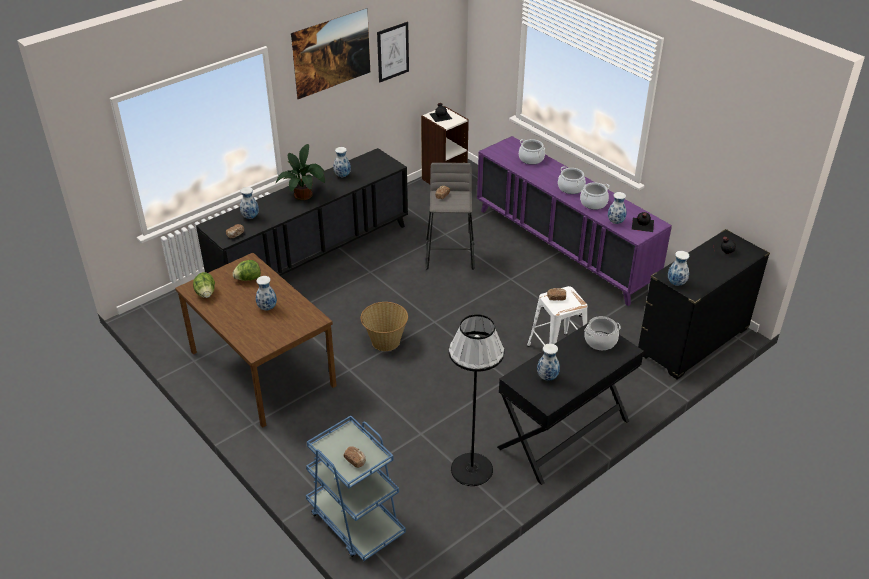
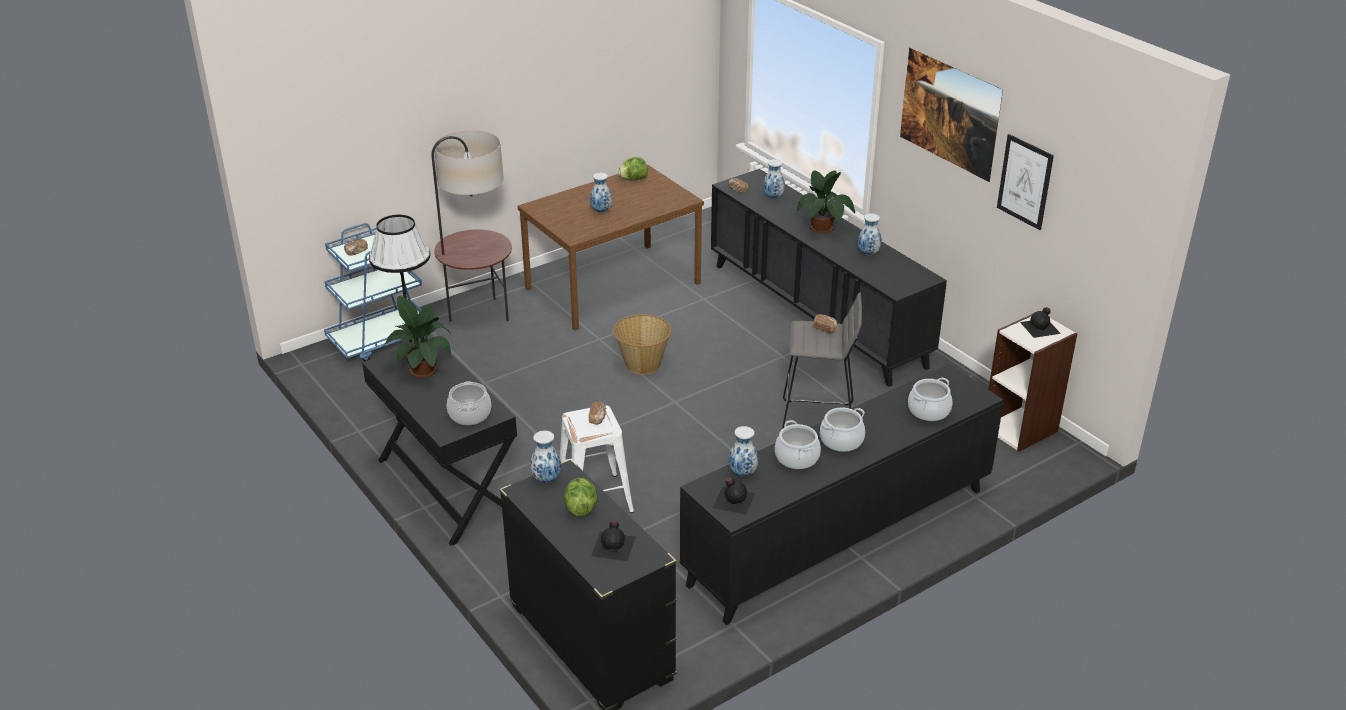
camera: 95 degrees right, 5 degrees down
(248, 279) = (654, 199): lettuce -> lettuce (580, 507)
(309, 454) = (479, 314): none -> floor lamp
(547, 377) = (422, 368): vase -> potted plant
(563, 247) = (840, 536): purple cabinet -> black cabinet

